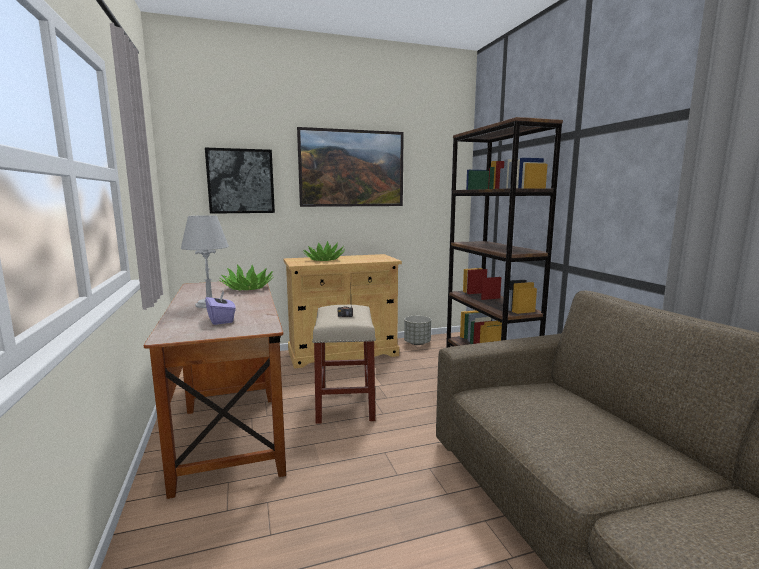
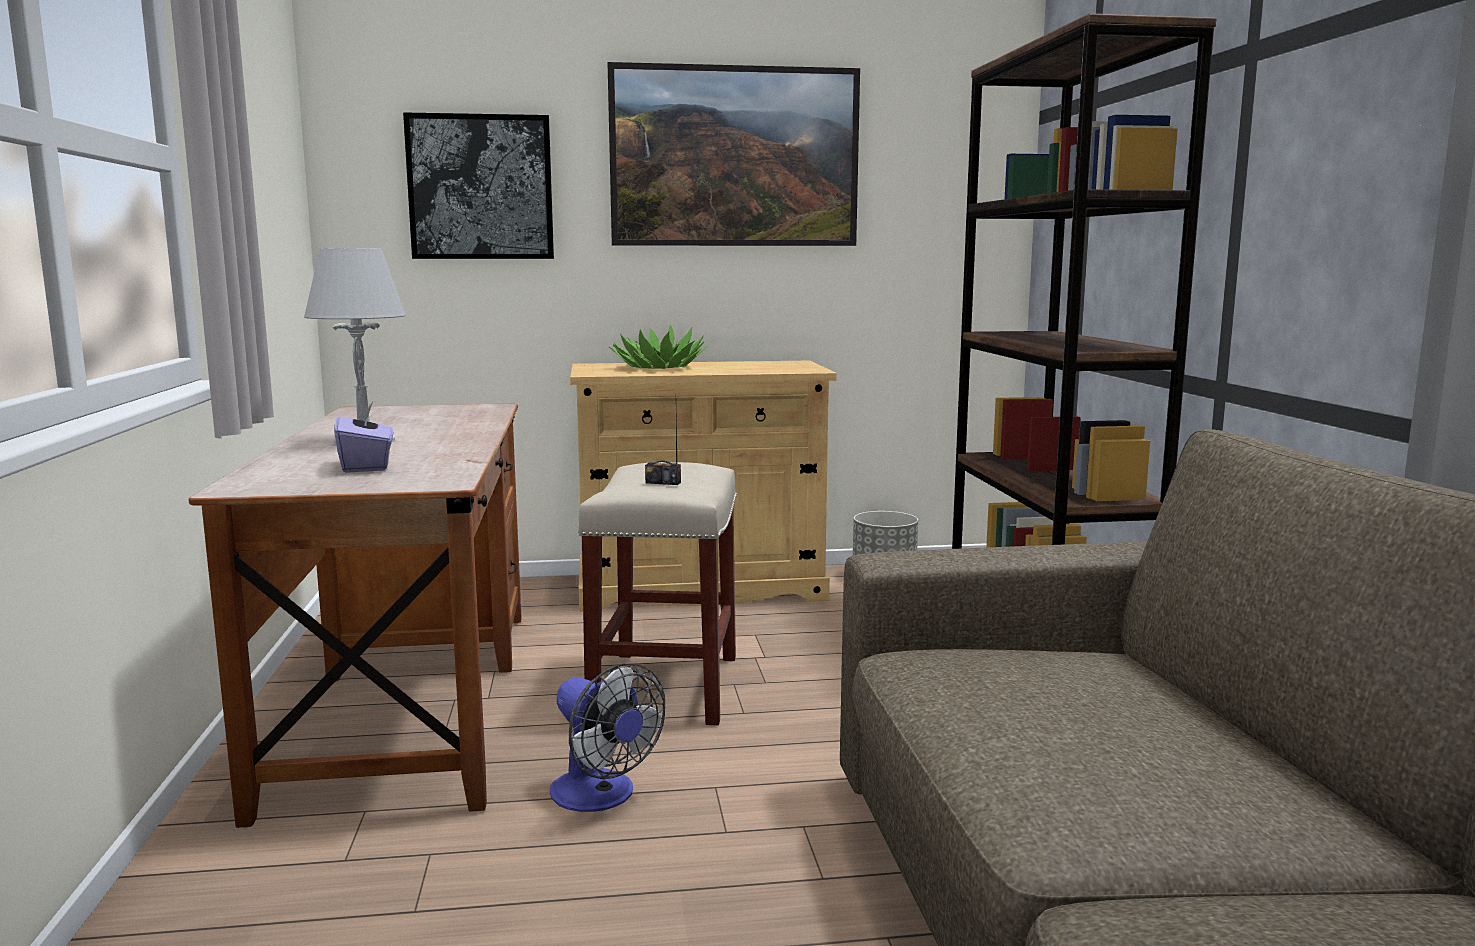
camera: 10 degrees right, 0 degrees up
(247, 288) = (465, 417): potted plant -> none
(336, 462) = (601, 796): none -> fan

